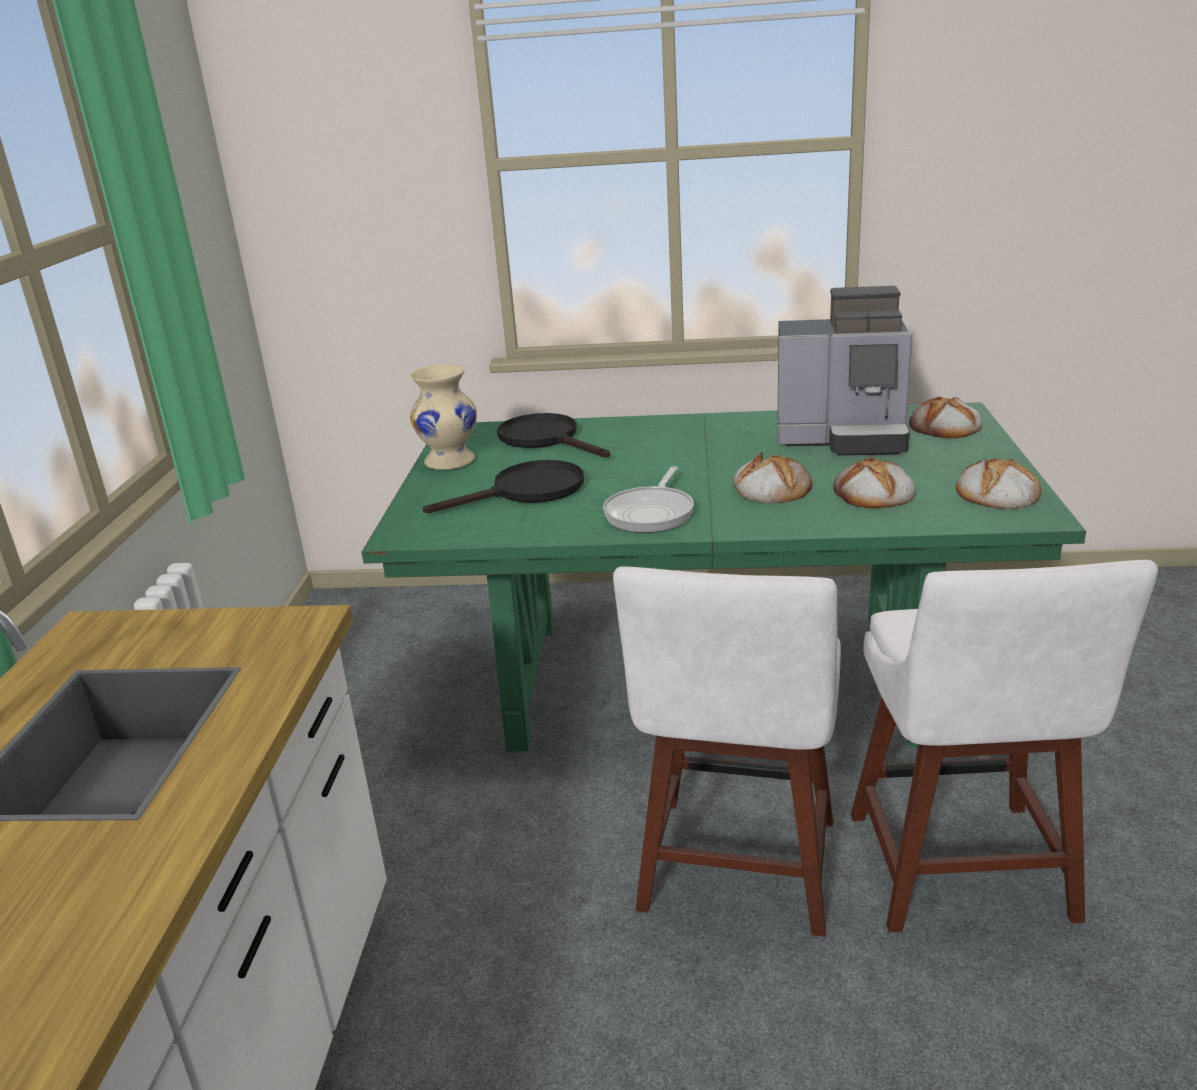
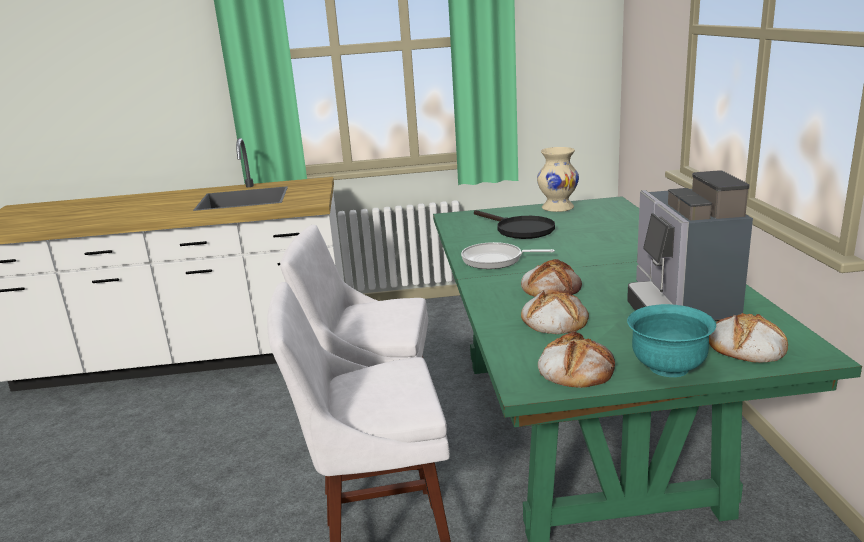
camera: 80 degrees right, 5 degrees down
(546, 439) = (610, 221): black frying pan -> none
(992, 458) = (668, 367): none -> turquoise bowl

